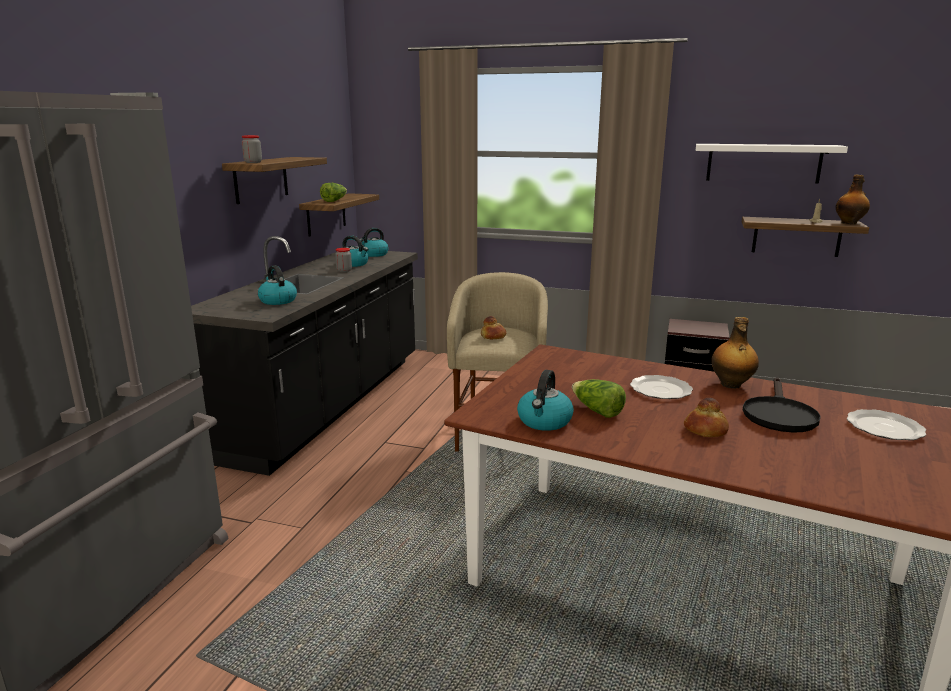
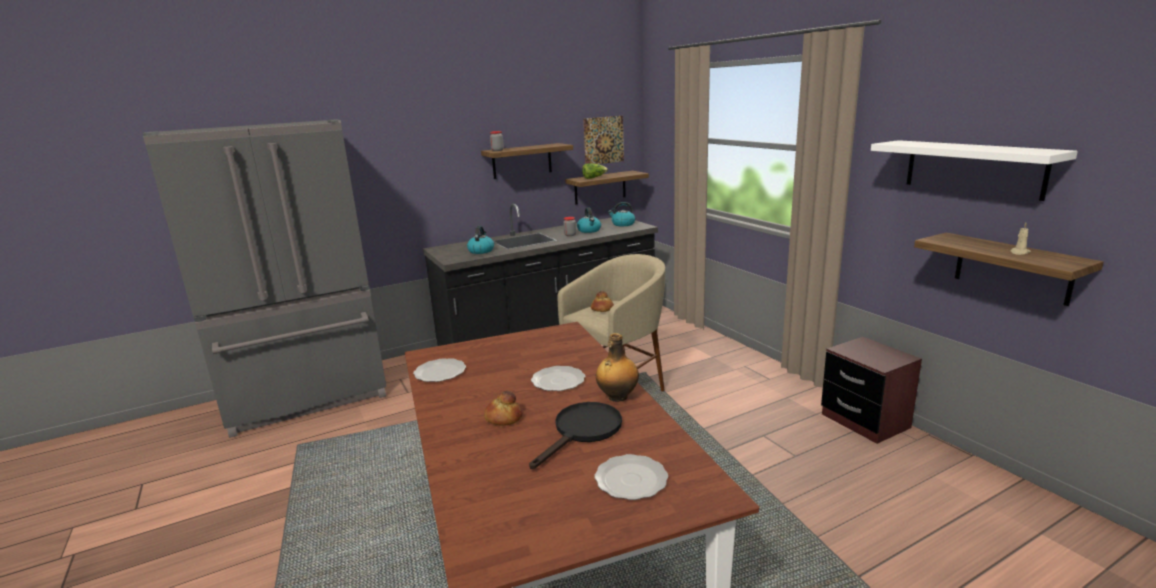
camera: 45 degrees right, 0 degrees up
(326, 155) = (603, 140): none -> picture
(544, 421) = (441, 372): kettle -> plate
(597, 411) = (483, 378): lettuce -> none
(778, 414) = (583, 431): black frying pan -> black frying pan turned 150 degrees clockwise
(849, 223) = (1066, 261): bottle -> none

